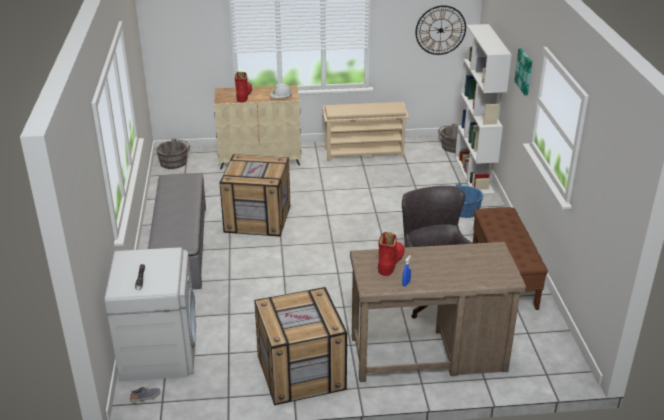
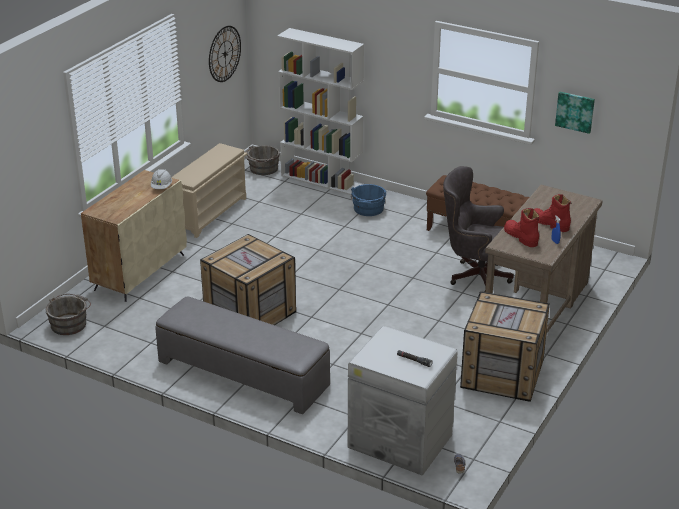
camera: 55 degrees left, 0 degrees up
(244, 95) = (123, 203): red boot -> red boot (549, 223)
(525, 71) = (395, 53): picture -> picture (575, 111)

